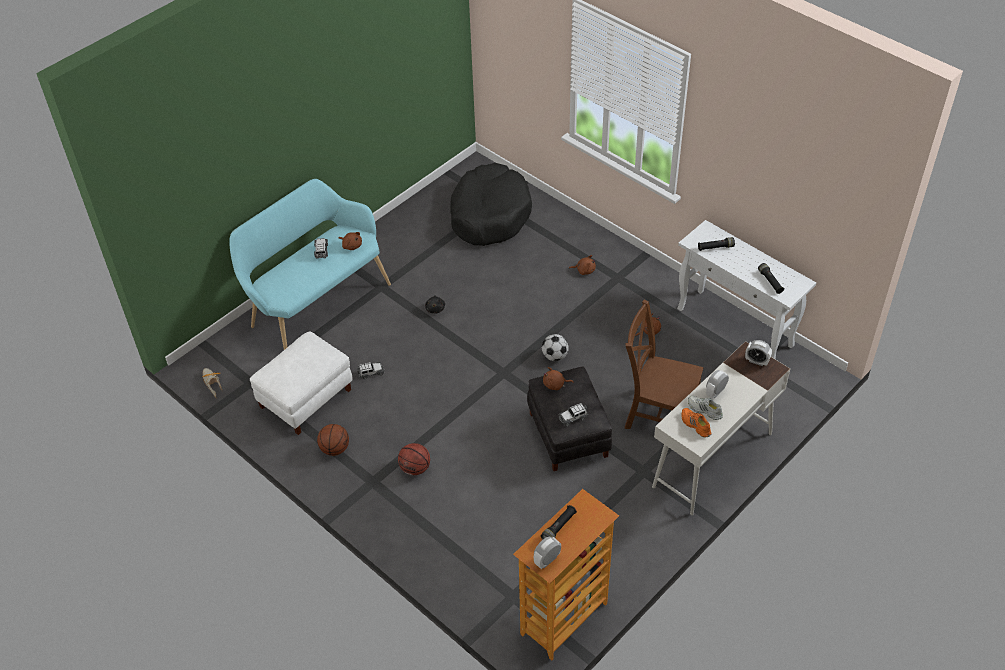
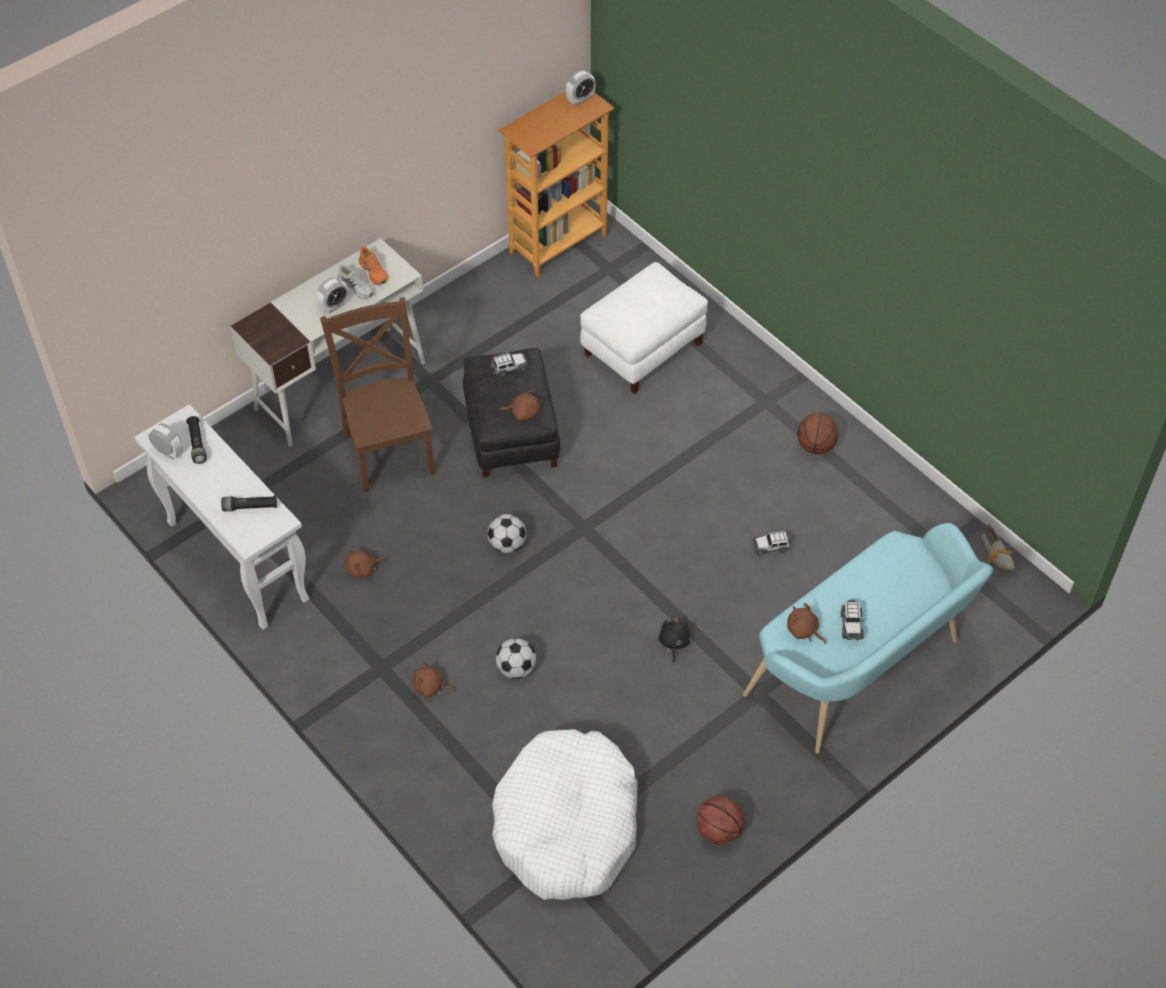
camera: 175 degrees left, 5 degrees up
(306, 399) = (860, 518): white ottoman -> white ottoman (642, 348)
(415, 468) = (712, 412): basketball -> basketball (718, 830)
(489, 214) = (567, 825): black dog bed -> white dog bed
(533, 285) = (516, 669): none -> football
(559, 527) = (563, 125): black flashlight -> none
(657, 413) = (389, 449): brown chair -> brown chair turned 135 degrees counterclockwise
(756, 361) = (267, 338): alarm clock -> alarm clock (168, 452)

